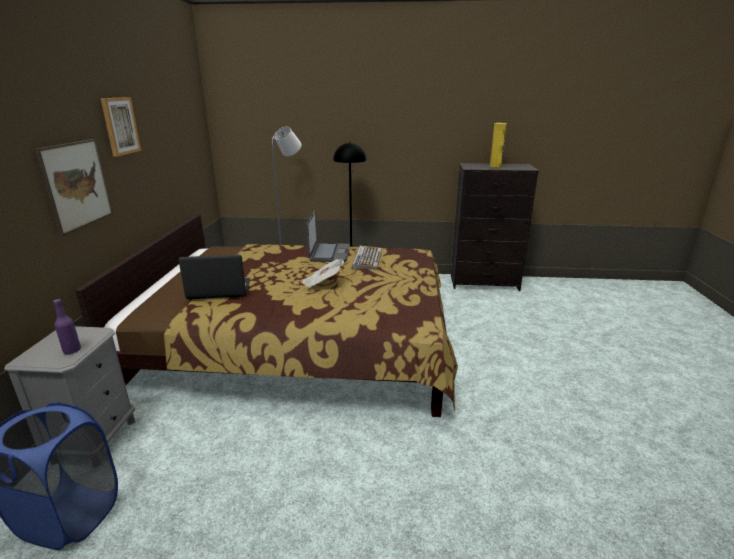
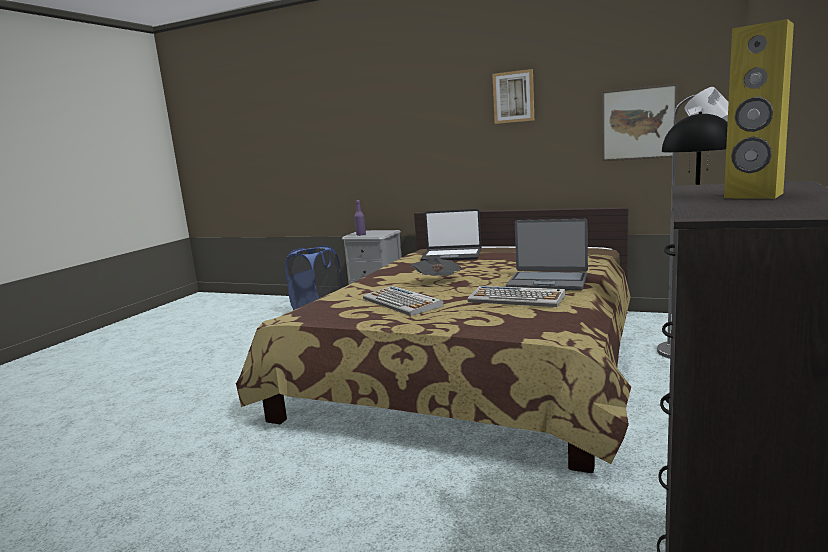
camera: 110 degrees right, 10 degrees down
(77, 185) = (447, 142): picture -> picture (638, 123)
(219, 290) = (451, 256): laptop -> laptop turned 90 degrees clockwise
(381, 287) = (402, 302): none -> keyboard

